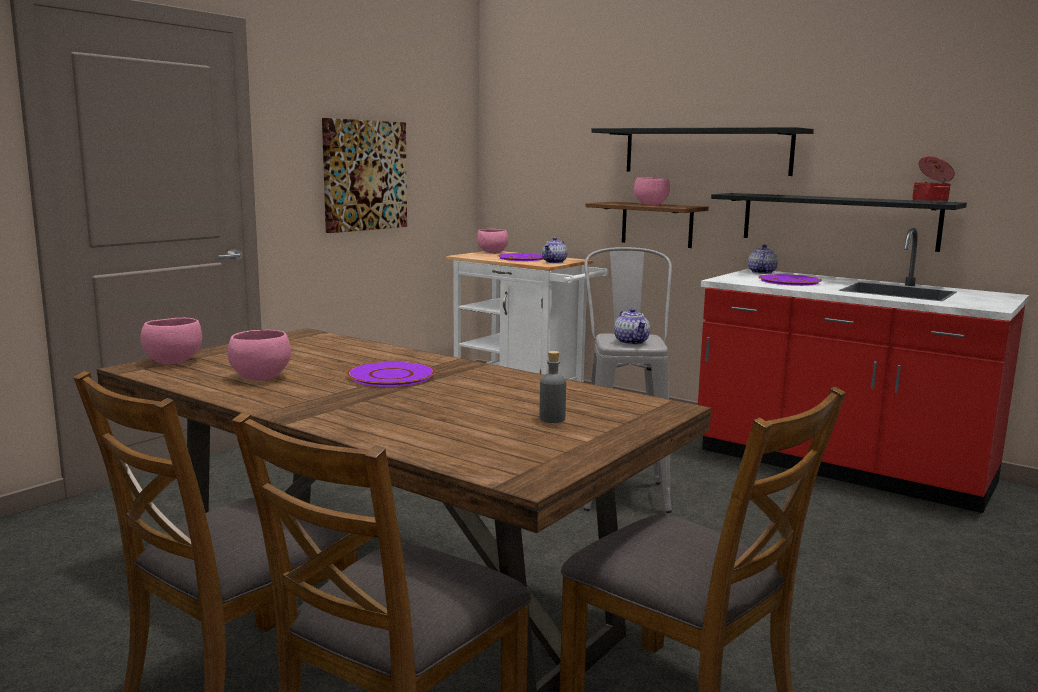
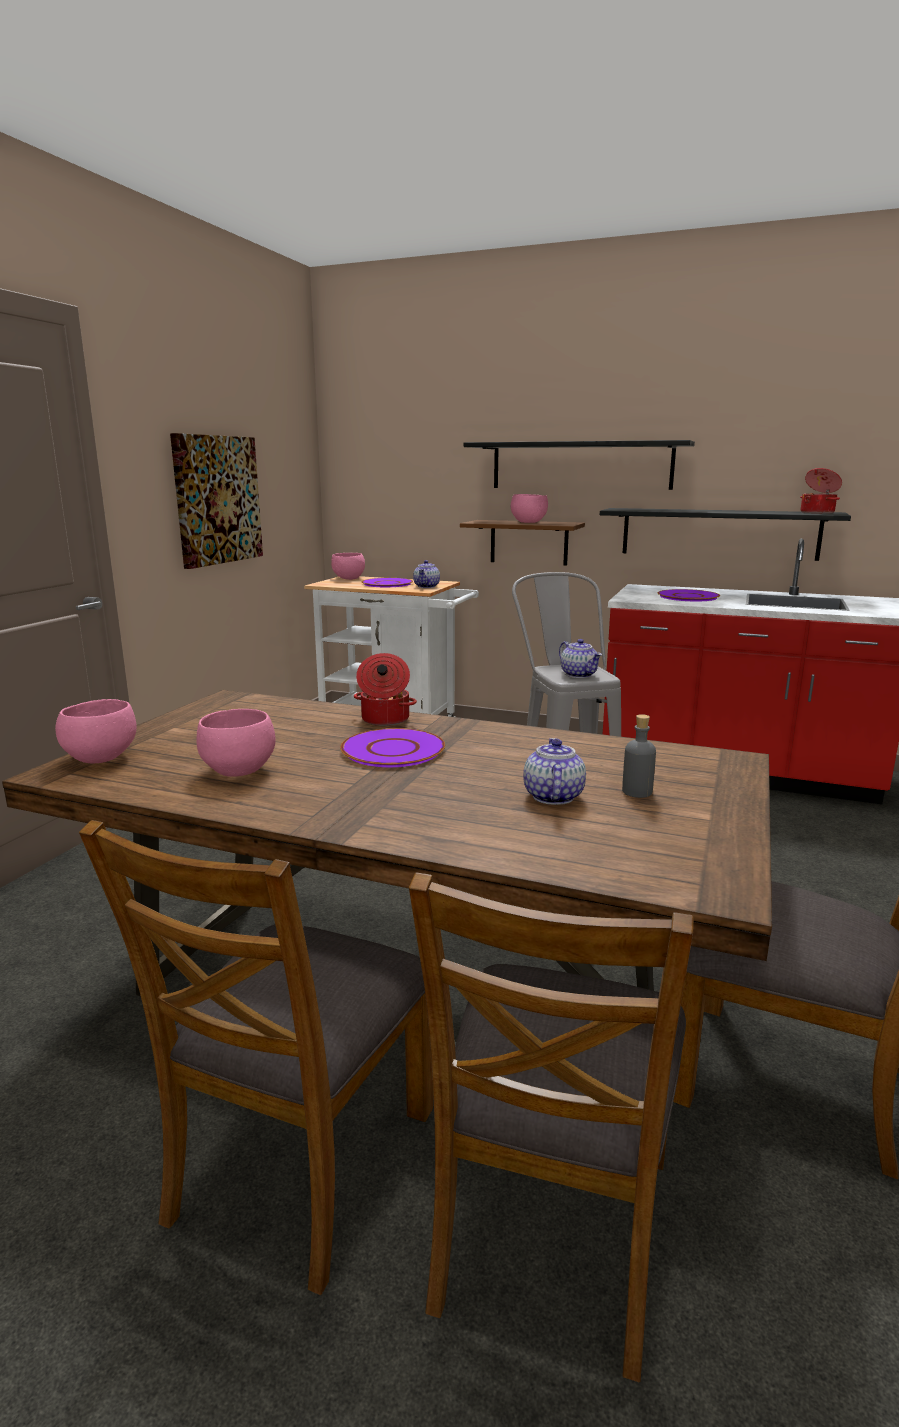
camera: 15 degrees left, 5 degrees up
(409, 357) = (384, 719): none -> cooking pot
(761, 272) = (647, 588): teapot -> teapot (552, 796)

